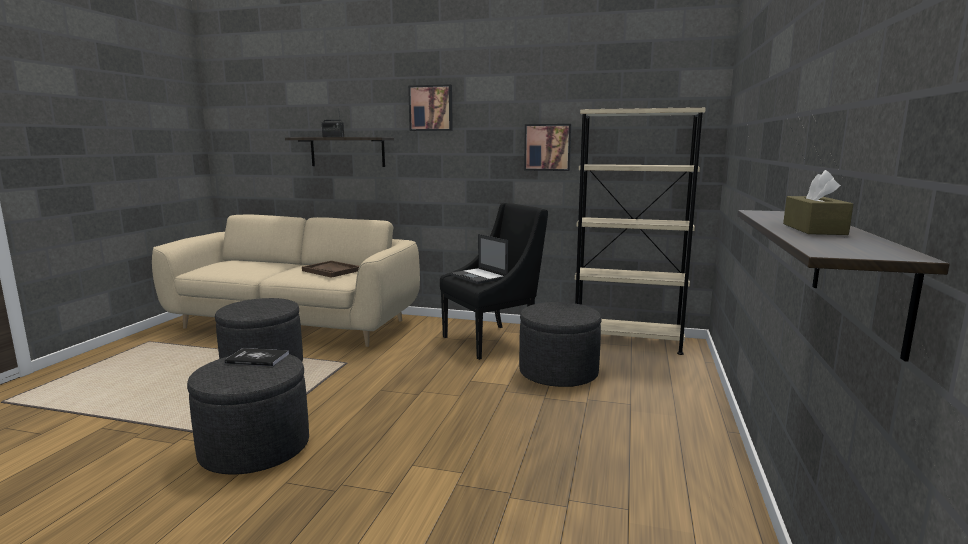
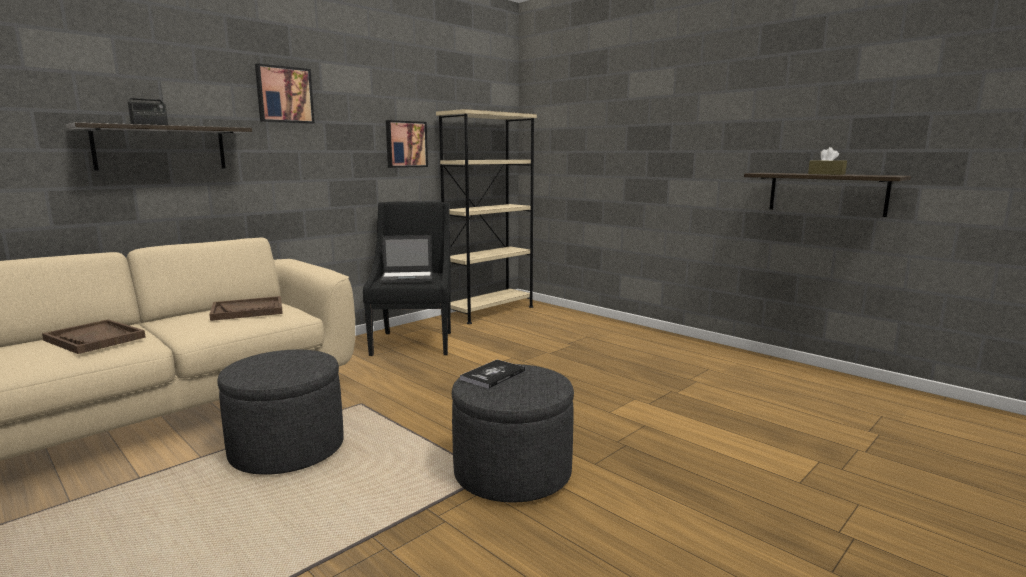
camera: 60 degrees left, 0 degrees up
(251, 266) = (95, 339): none -> brown tray
(558, 373) = (513, 340): grey ottoman -> none

